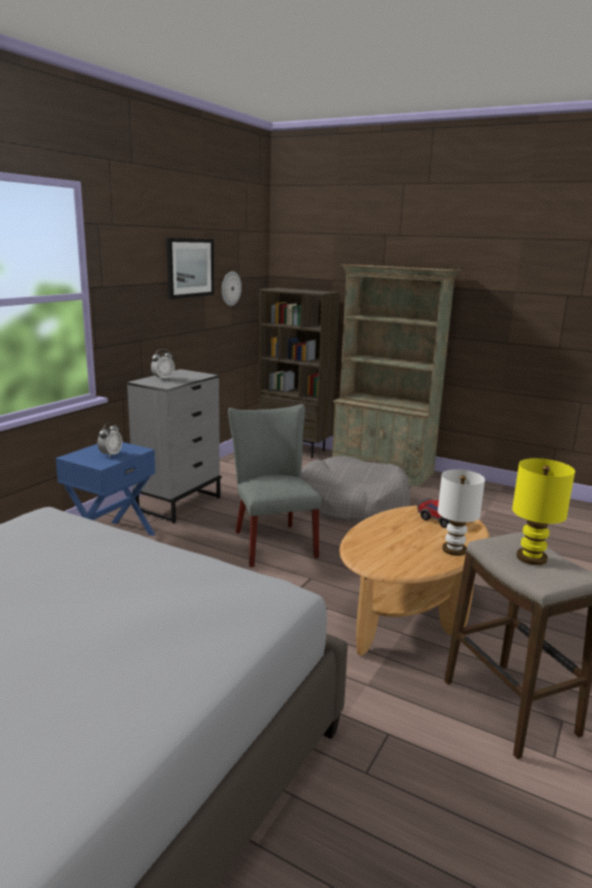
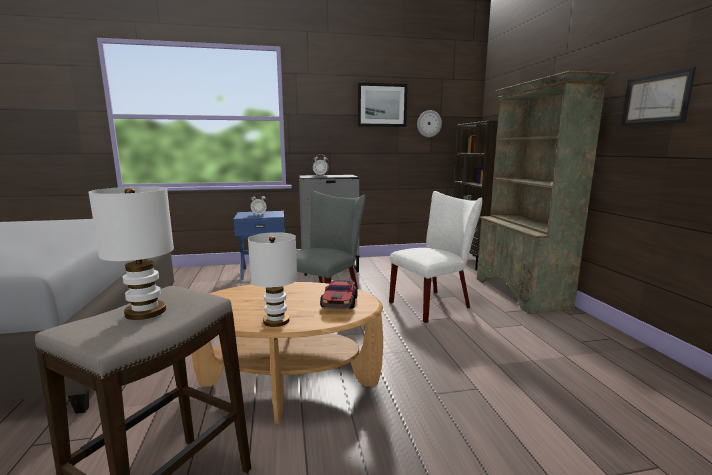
camera: 50 degrees right, 5 degrees down
(352, 505) = (433, 304): grey dog bed -> white chair
(498, 298) = (655, 99): none -> picture
(531, 557) = (147, 311): yellow table lamp -> white table lamp

